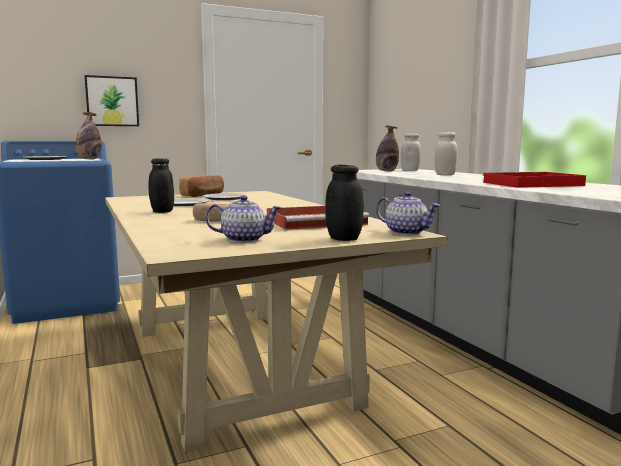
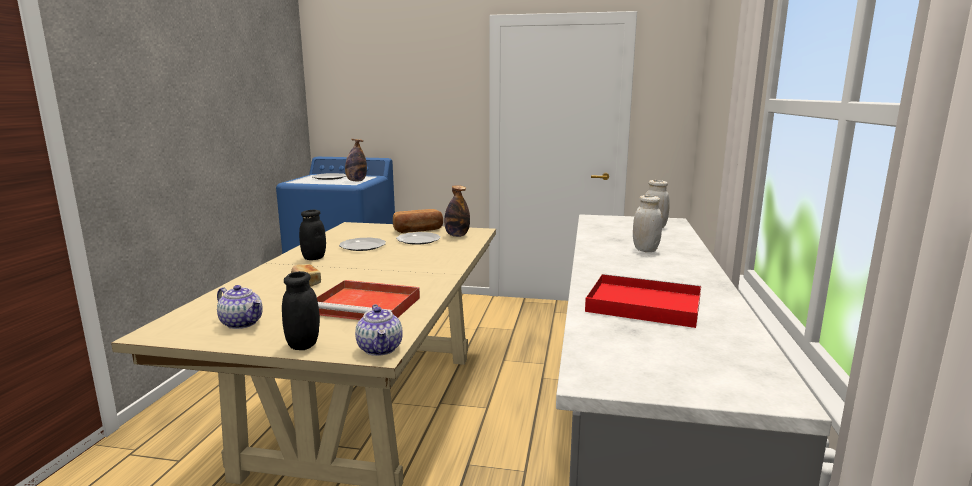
camera: 35 degrees right, 5 degrees up
(112, 101) = (402, 120): picture -> none
(386, 171) = (618, 225): bottle -> bottle (457, 235)

